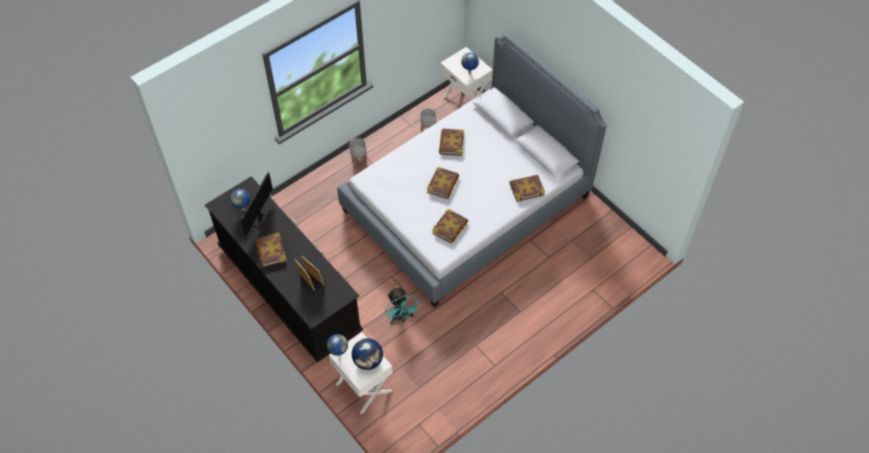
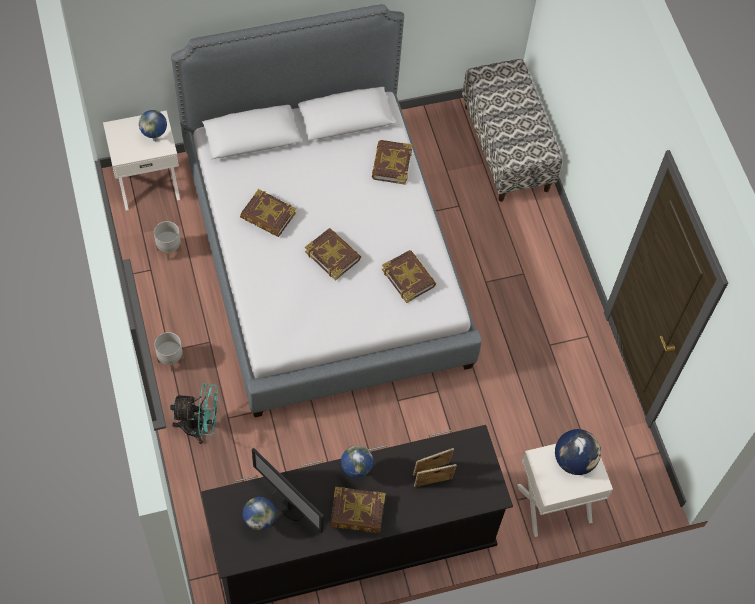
camera: 70 degrees left, 5 degrees up
(338, 354) = (547, 493): globe -> globe (355, 473)
(401, 317) = (468, 414): turquoise fan -> turquoise fan (200, 427)
(610, 267) = (506, 148): none -> bench

